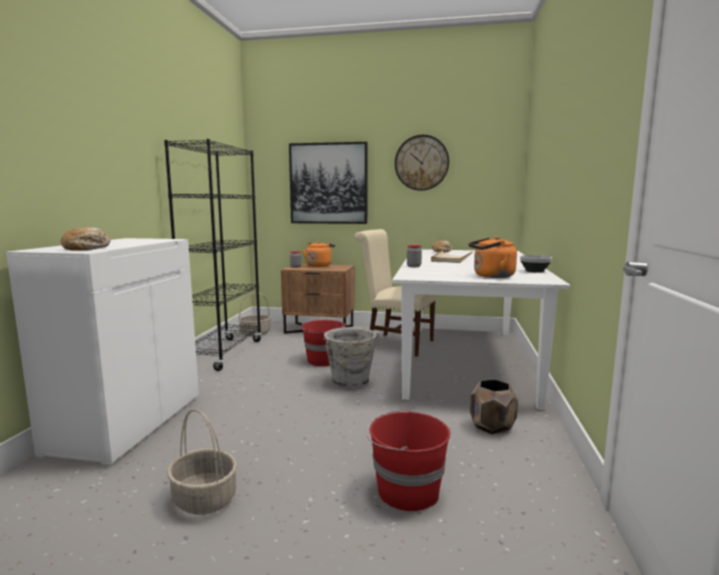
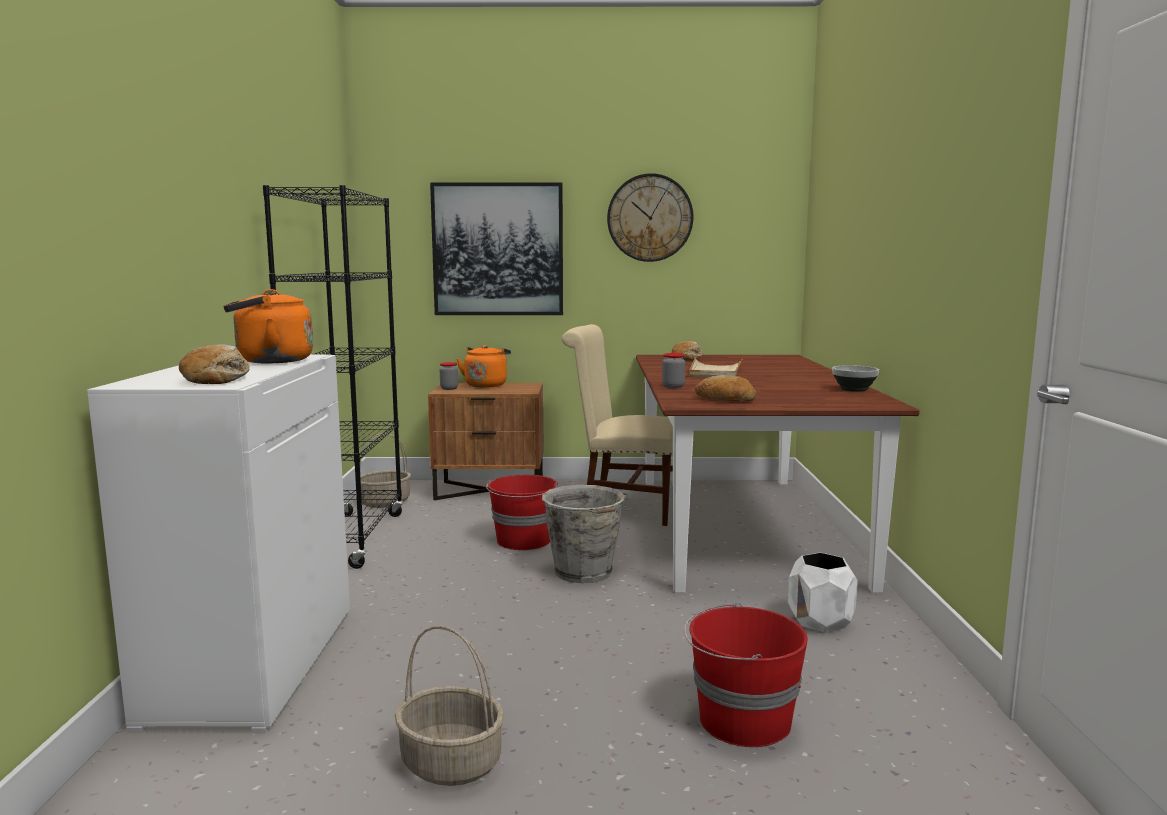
camera: 10 degrees left, 0 degrees up
(439, 274) = (725, 399): none -> bread
(466, 360) = (742, 527): white dining table -> brown dining table
(491, 276) = (802, 400): orange kettle -> orange kettle (269, 361)
(492, 427) = (821, 622): brown planter -> white planter

